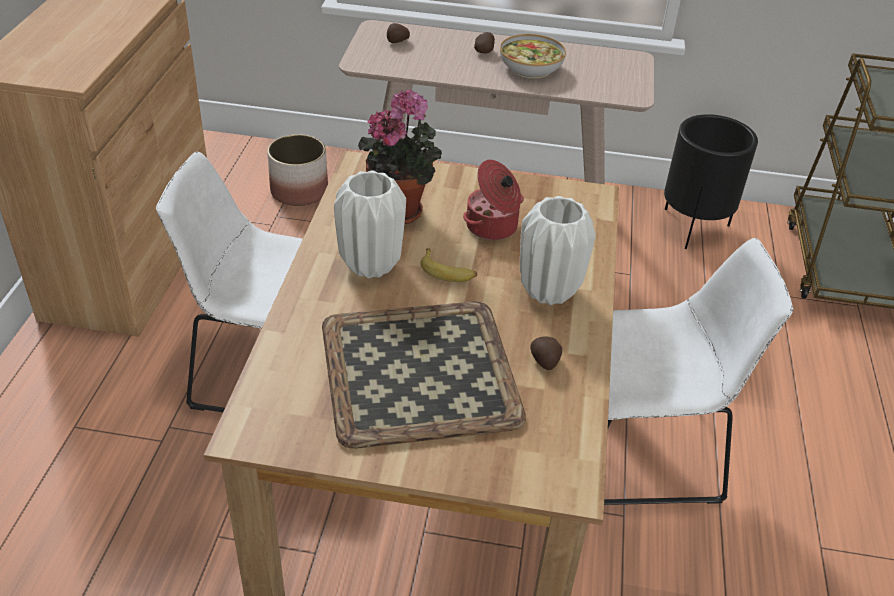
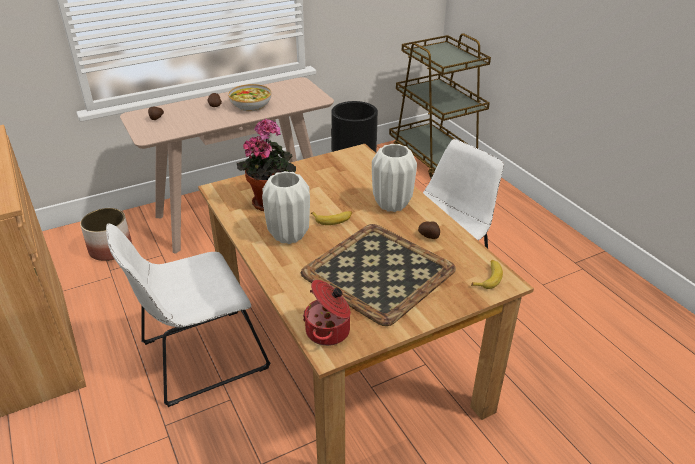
camera: 35 degrees left, 5 degrees down
(492, 227) = (328, 188): cooking pot -> cooking pot (329, 331)
(554, 465) = (488, 277): none -> banana

